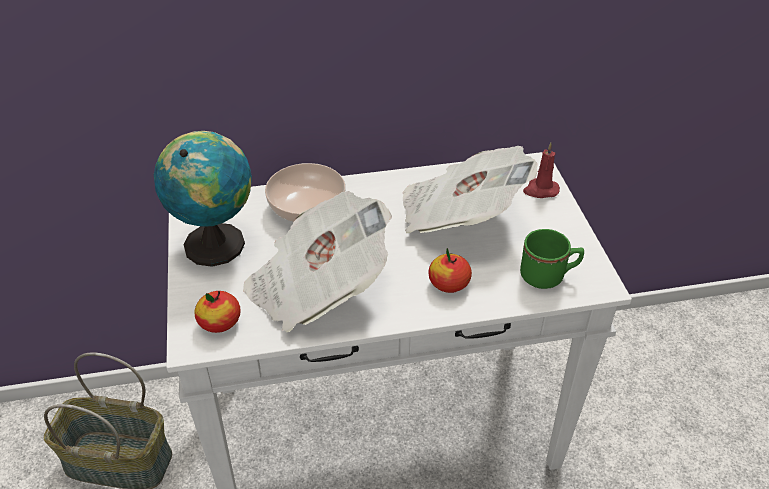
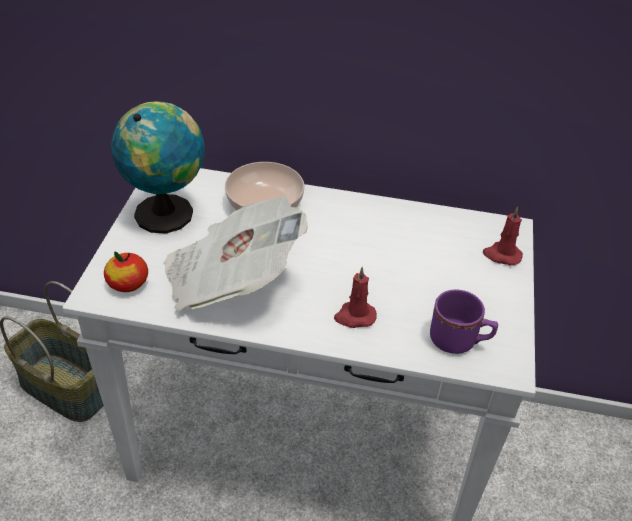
camera: 20 degrees right, 0 degrees up
(449, 284) = (354, 316): apple -> red candle
(459, 216) = (404, 255): newspaper -> none
(548, 276) = (459, 341): green mug -> purple mug

